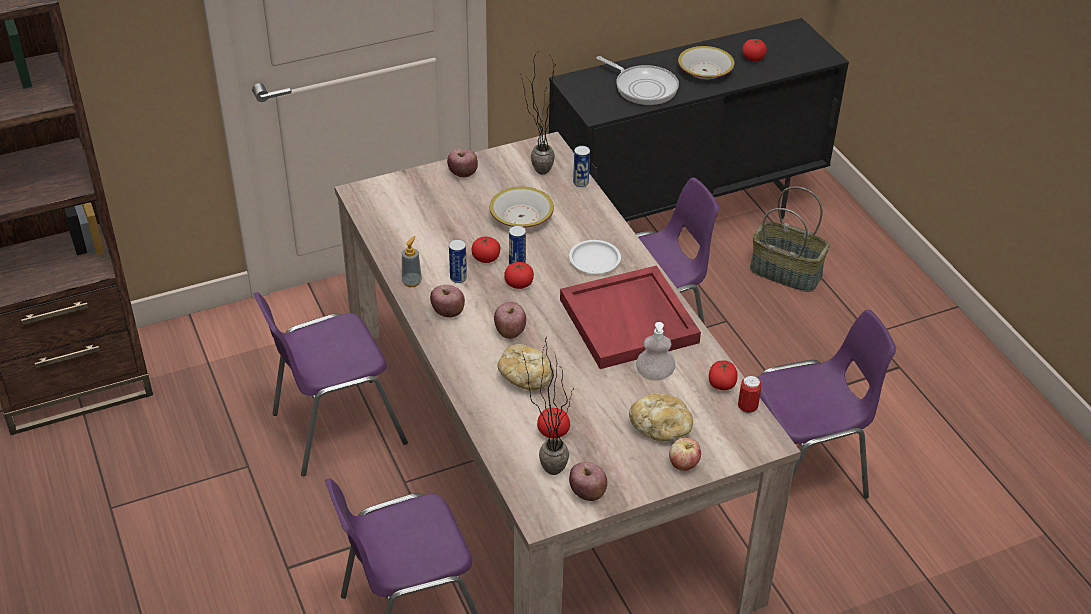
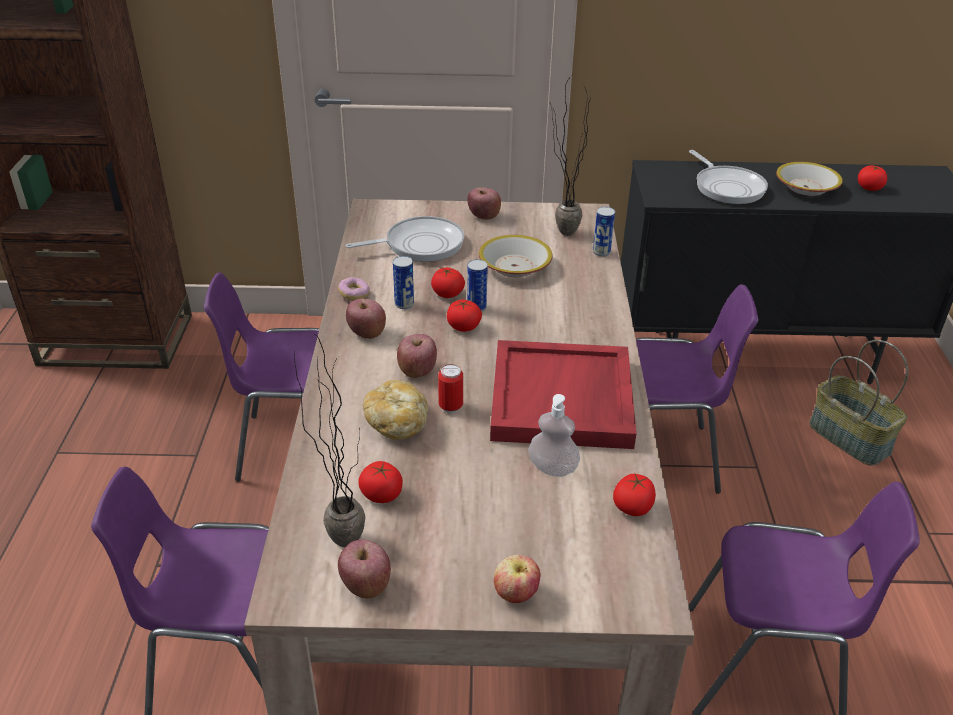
camera: 25 degrees right, 5 degrees down
(412, 282) = (354, 295): soap dispenser -> donut
(429, 218) = (419, 245): none -> frying pan
(594, 260) = (565, 327): white plate -> none
(660, 427) = (518, 534): bread -> none
(747, 408) = (650, 549): can -> can (450, 407)

